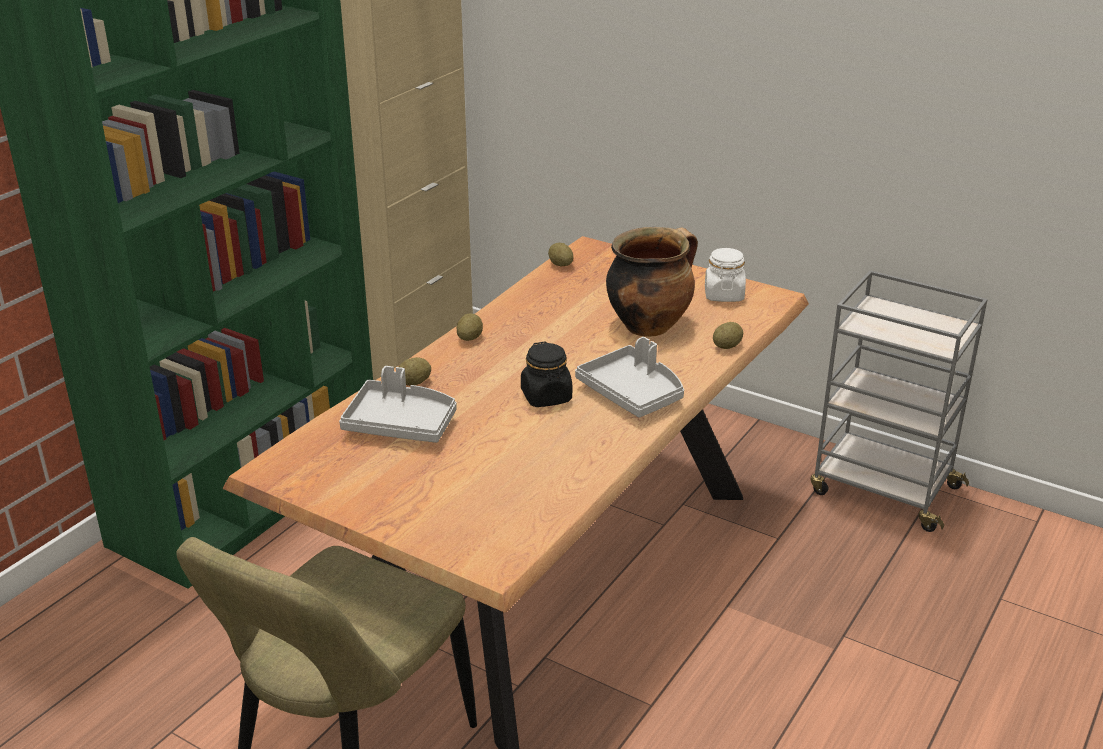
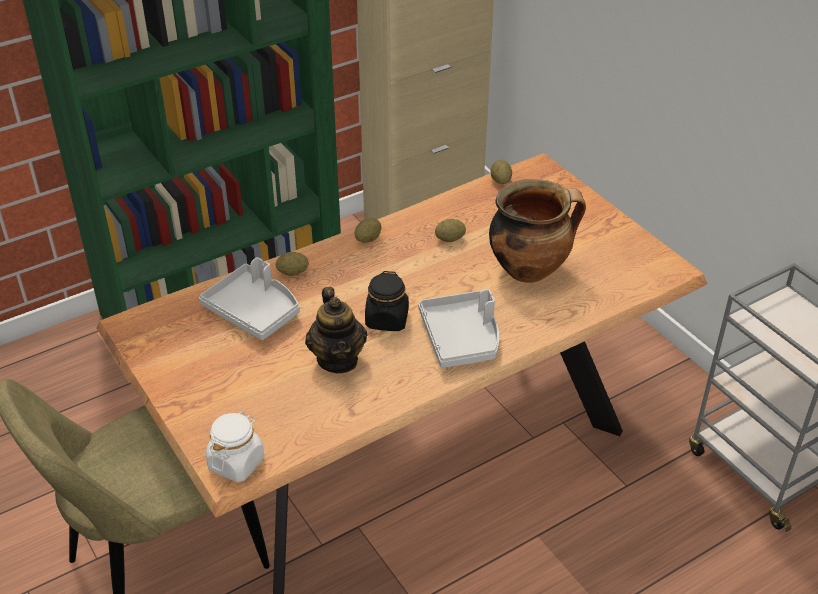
camera: 25 degrees right, 10 degrees up
(525, 441) = (338, 359): none -> teapot
(723, 295) = (624, 254): white jar -> white jar (236, 463)
(727, 346) = (583, 313): potato -> potato (450, 239)

